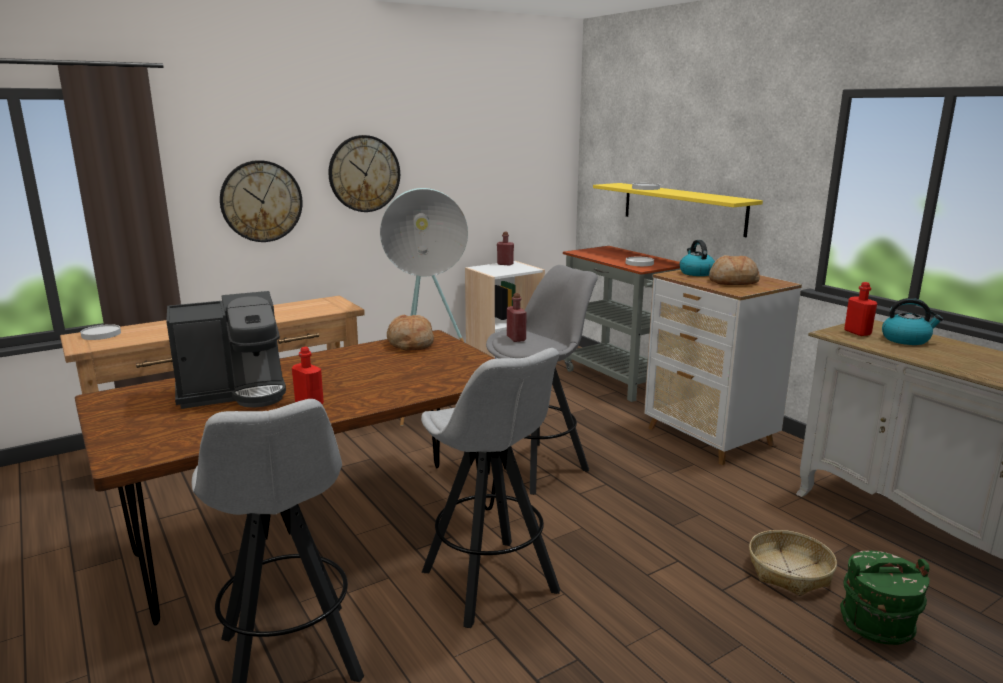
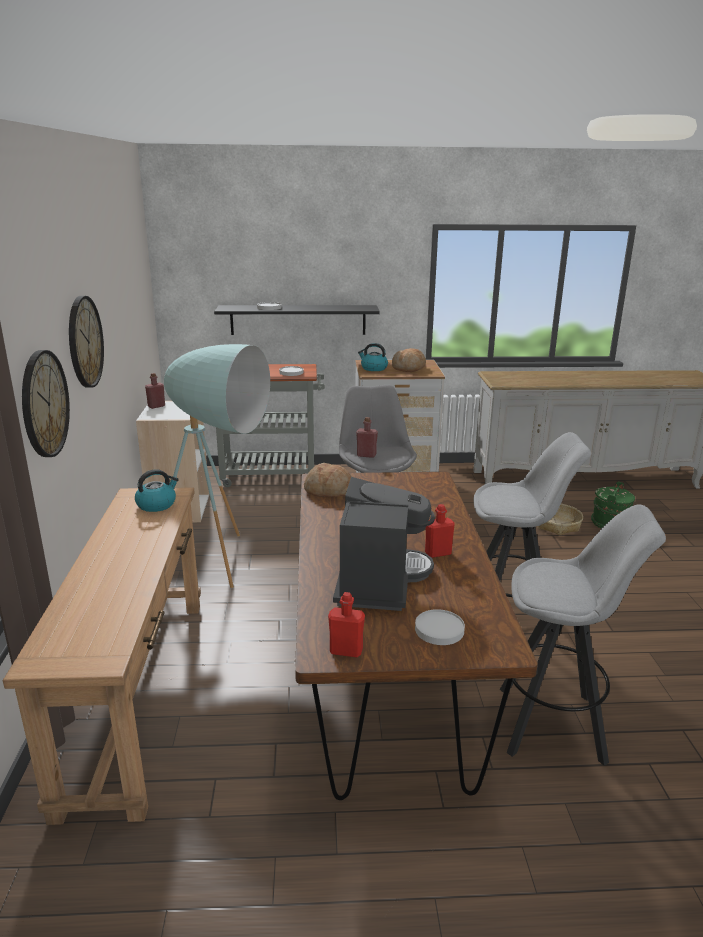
camera: 60 degrees left, 5 degrees up
(101, 334) = (57, 644): white plate -> white plate (439, 629)
(682, 208) = (298, 320): yellow shelf -> black shelf
(857, 332) = (505, 380): red bottle -> red bottle (346, 651)
(906, 339) = (526, 377): kettle -> kettle (157, 504)

